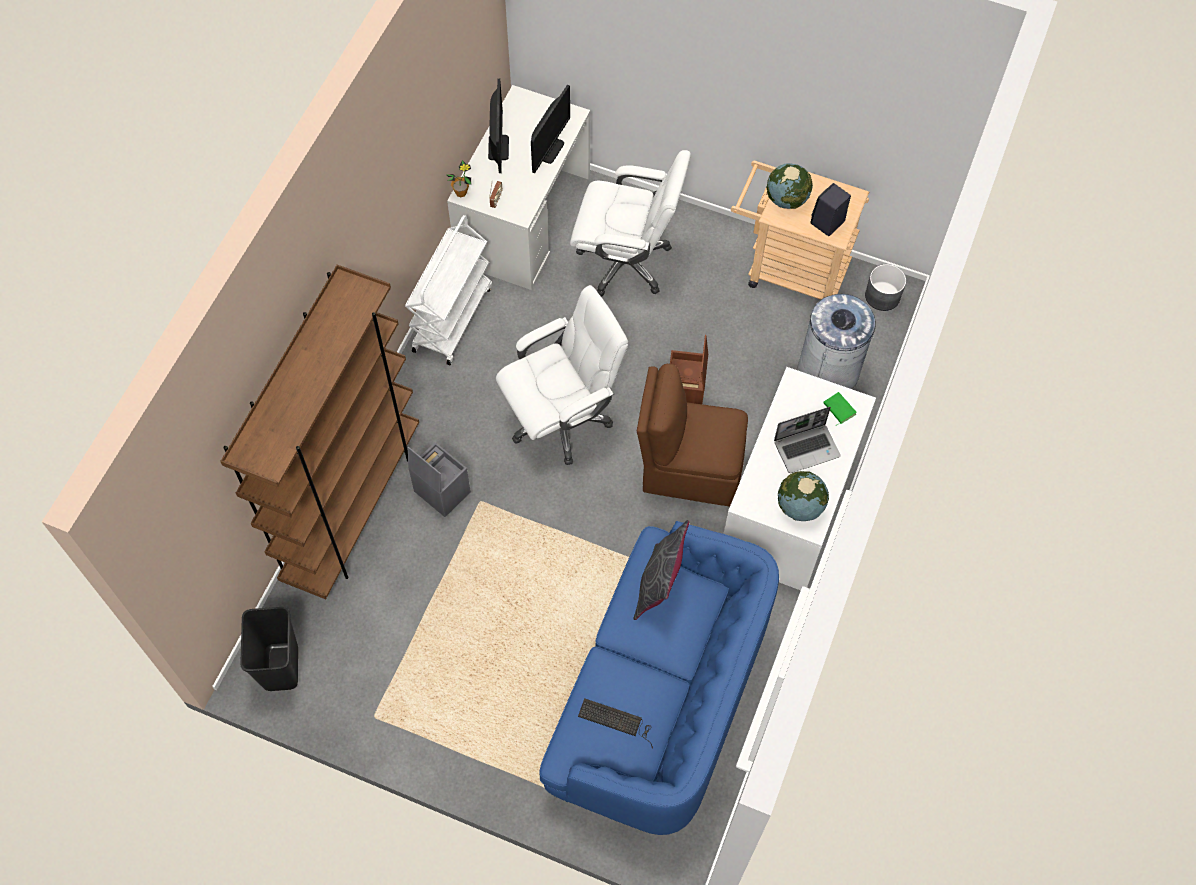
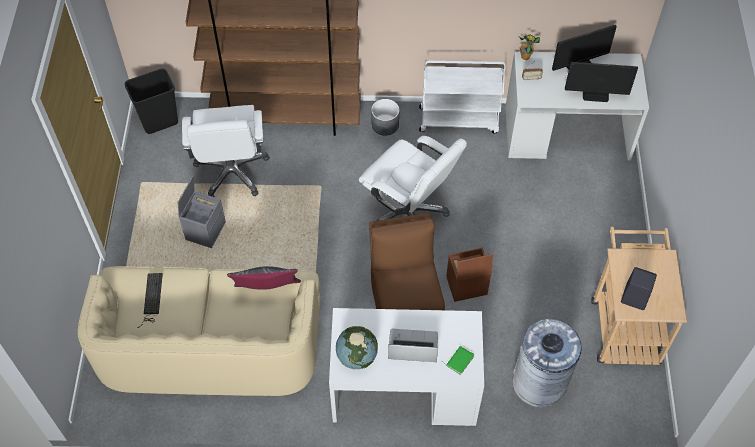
camera: 70 degrees right, 5 degrees down
(441, 491) = (318, 161): grey storage box -> grey storage box (205, 230)
(626, 262) = (566, 209): white office chair -> white office chair (232, 172)
(660, 696) = (211, 347): blue sofa -> beige sofa
(787, 199) = (640, 261): globe -> none
(807, 448) = (412, 347): laptop -> laptop turned 135 degrees clockwise
(882, 296) = (639, 404): grey planter -> grey planter (385, 125)

